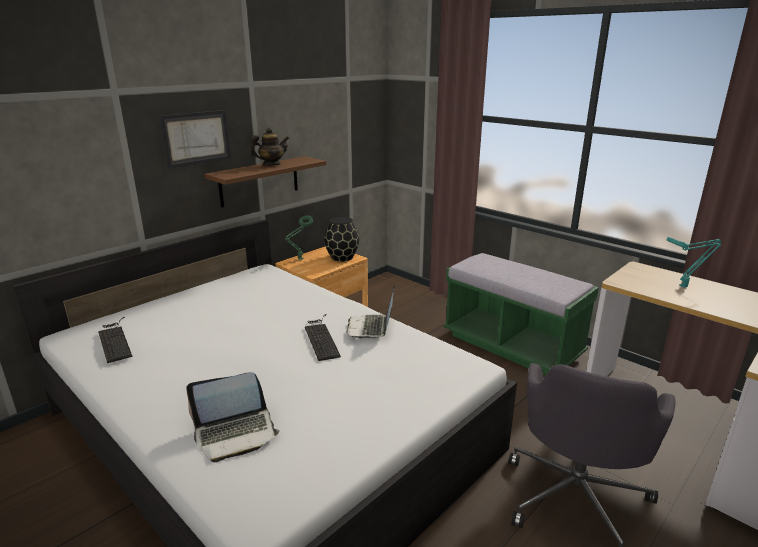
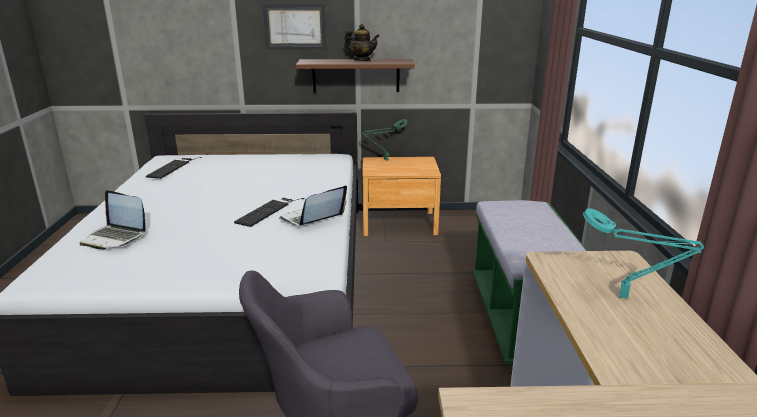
camera: 45 degrees right, 0 degrees up
(342, 257) = (420, 168): black vase -> none

